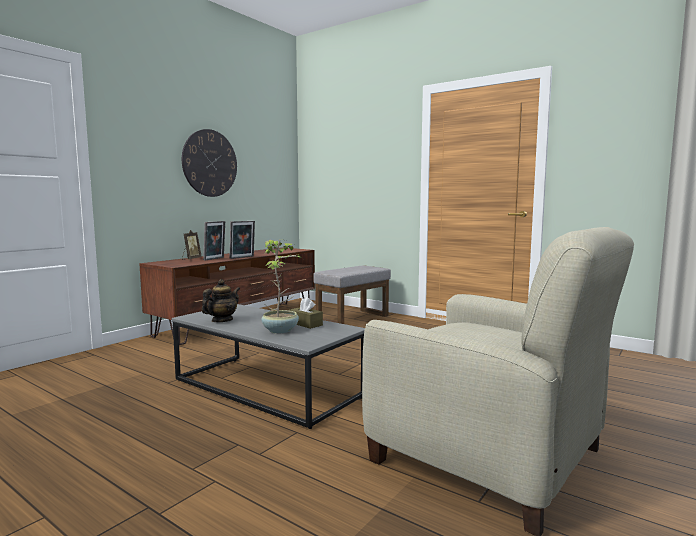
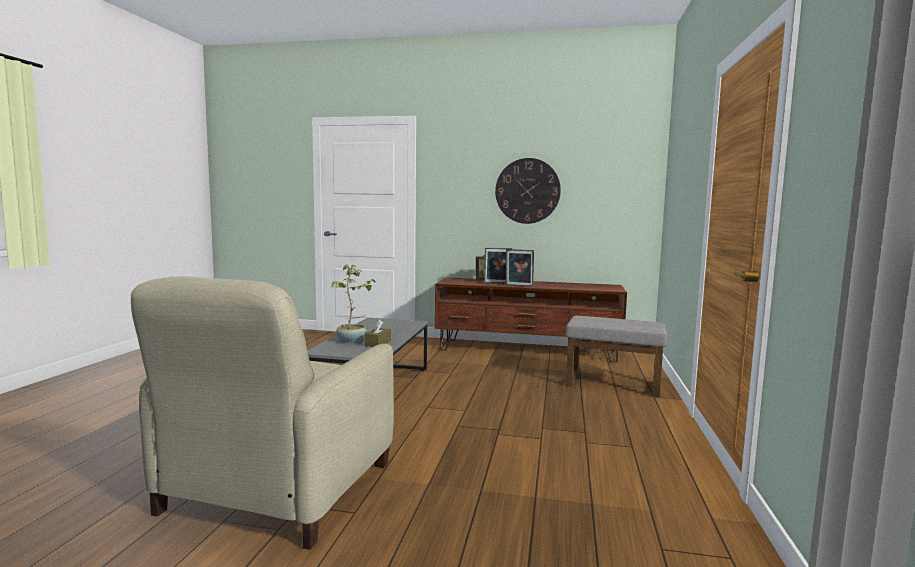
camera: 65 degrees right, 0 degrees up
(222, 320) = (368, 326): teapot -> none

